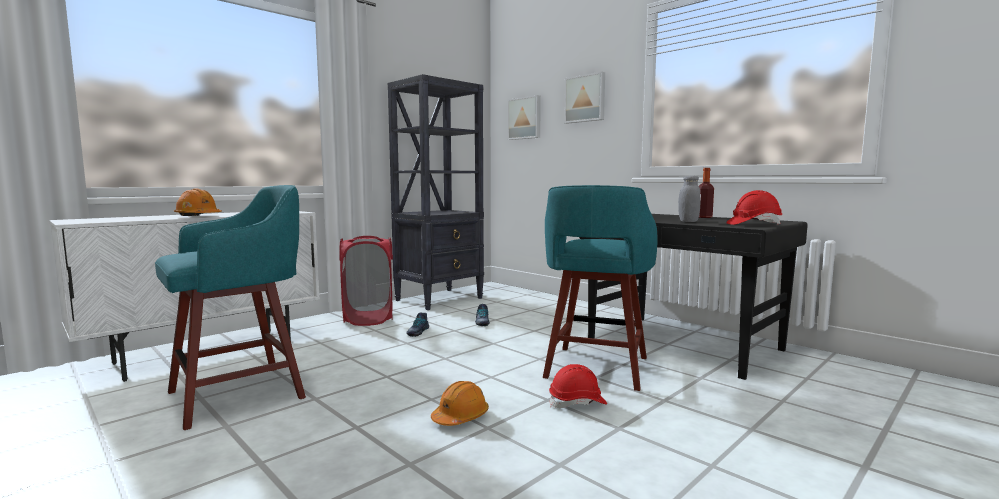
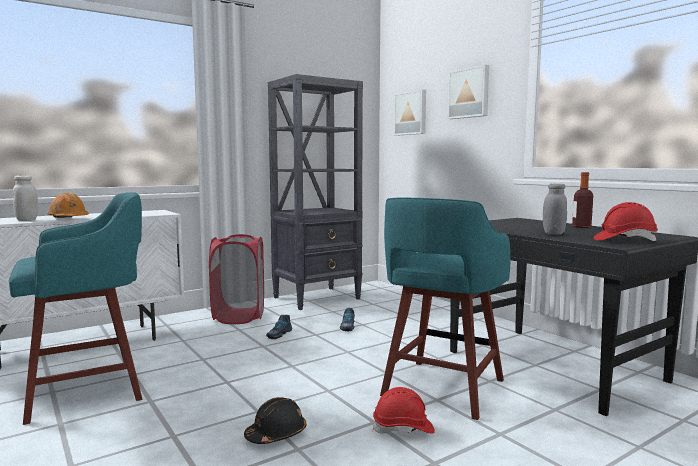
camera: 10 degrees right, 0 degrees up
(151, 218) = (27, 220): none -> white jar
(460, 417) = (276, 434): orange hard hat -> black hard hat

